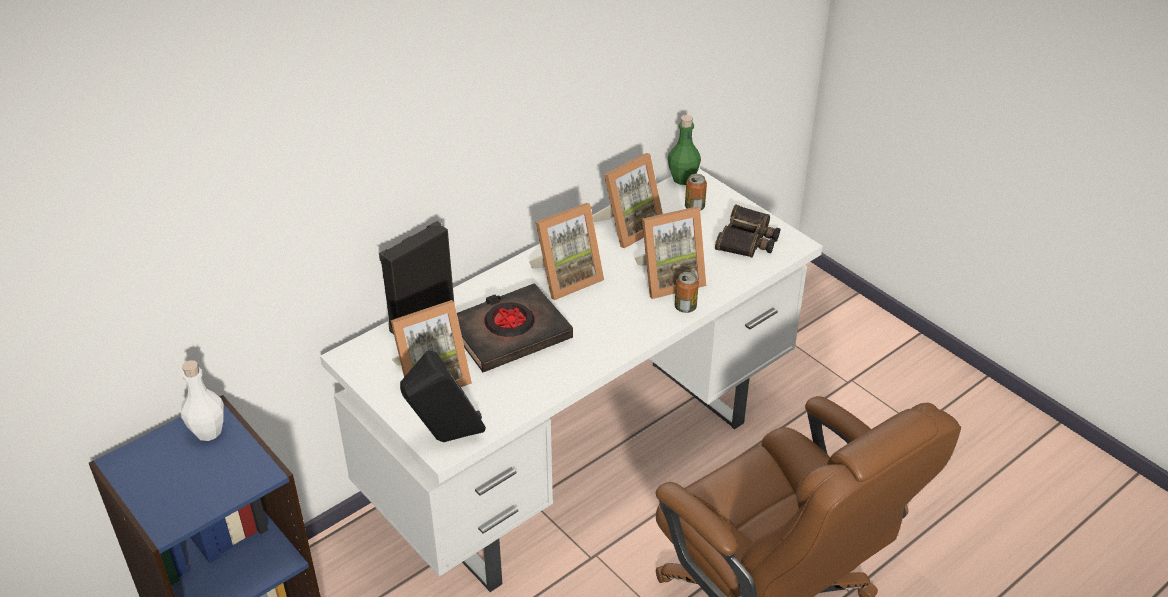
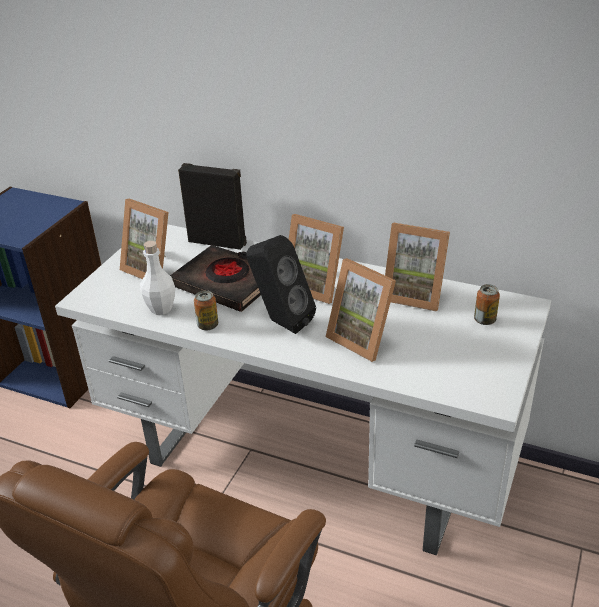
camera: 65 degrees right, 5 degrees down
(208, 431) = (51, 209): white bottle -> white bottle (161, 308)
(445, 438) = (93, 295): black speaker -> black speaker (280, 322)
(683, 179) = (520, 300): green bottle -> none
(685, 307) = (332, 360): can -> can (208, 325)
(748, 239) = (469, 367): binoculars -> none

